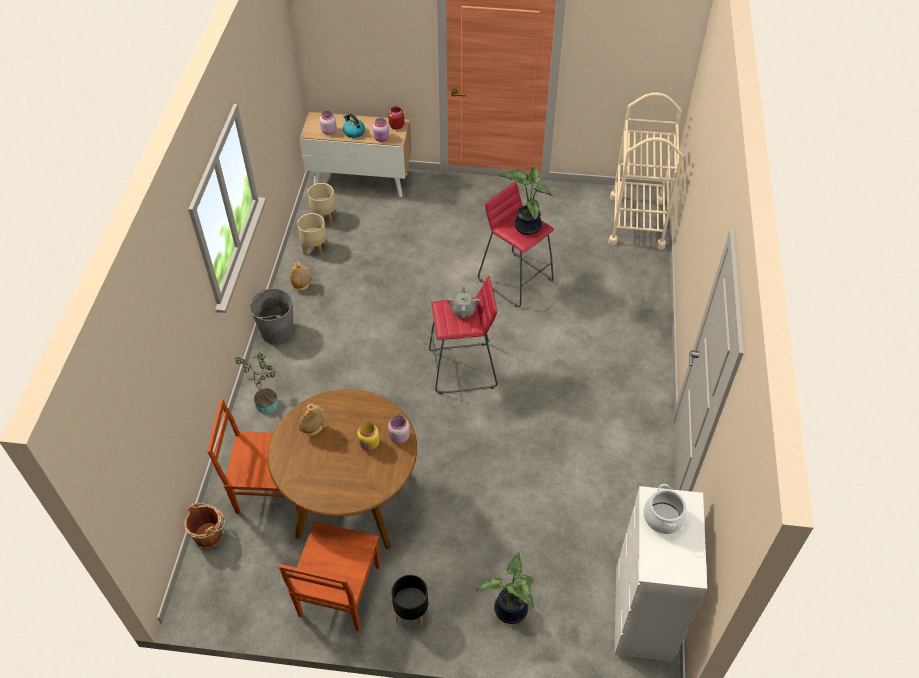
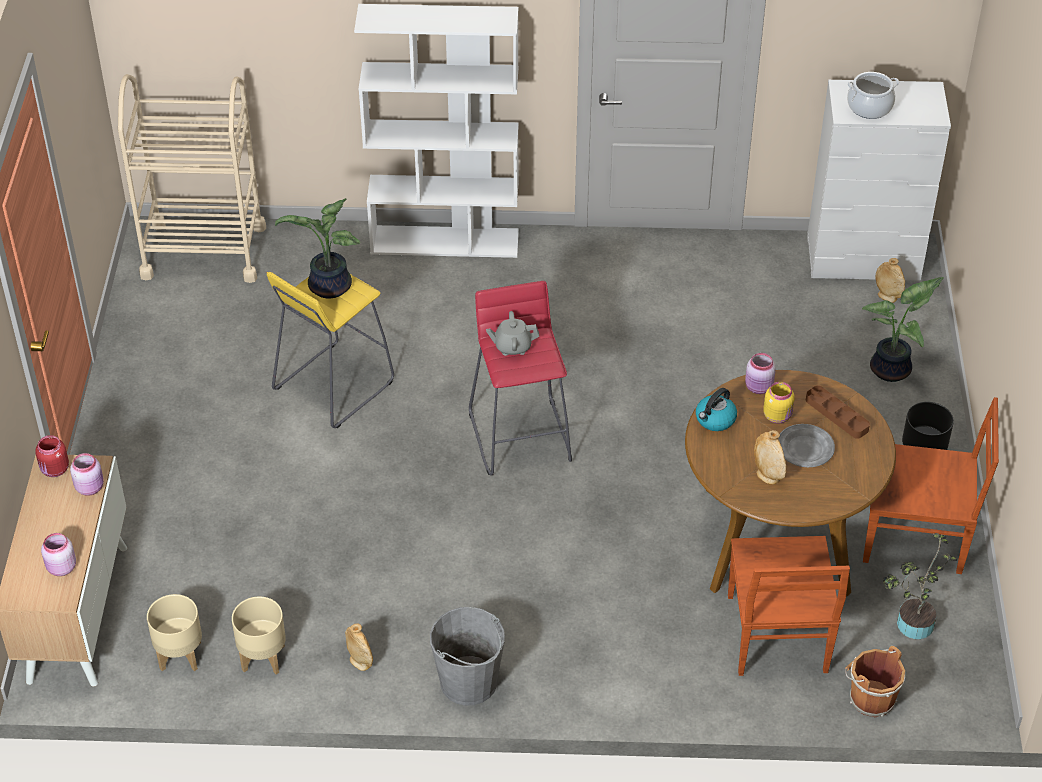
camera: 95 degrees left, 5 degrees down
(267, 401) = (618, 670): potted plant -> potted plant (910, 625)
(335, 456) = (804, 448): none -> grey plate
(353, 132) = (67, 530): kettle -> kettle (715, 420)
(364, 481) = (836, 415): none -> brown tray
(515, 279) = (332, 385): red stool -> yellow stool
(596, 624) = (887, 296): none -> beige vase
(652, 339) = (445, 241): none -> white bookcase

